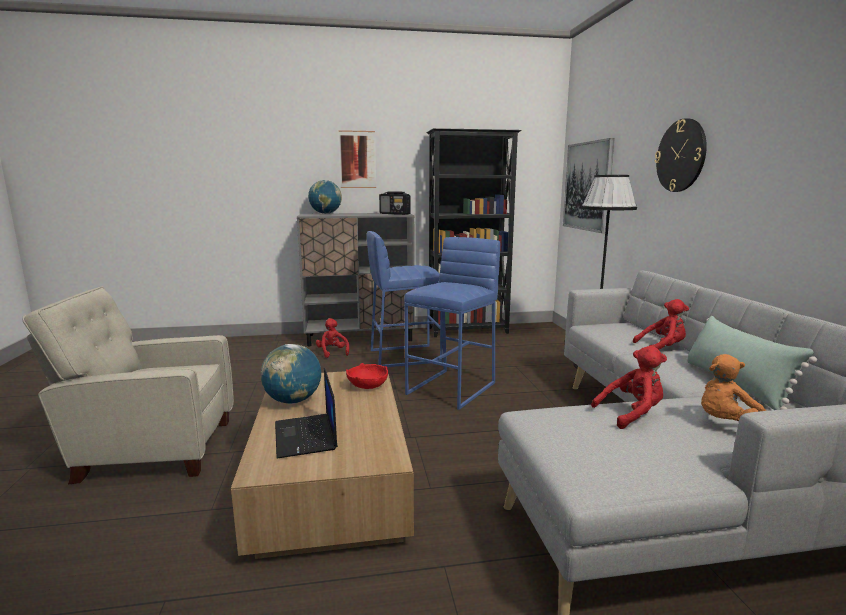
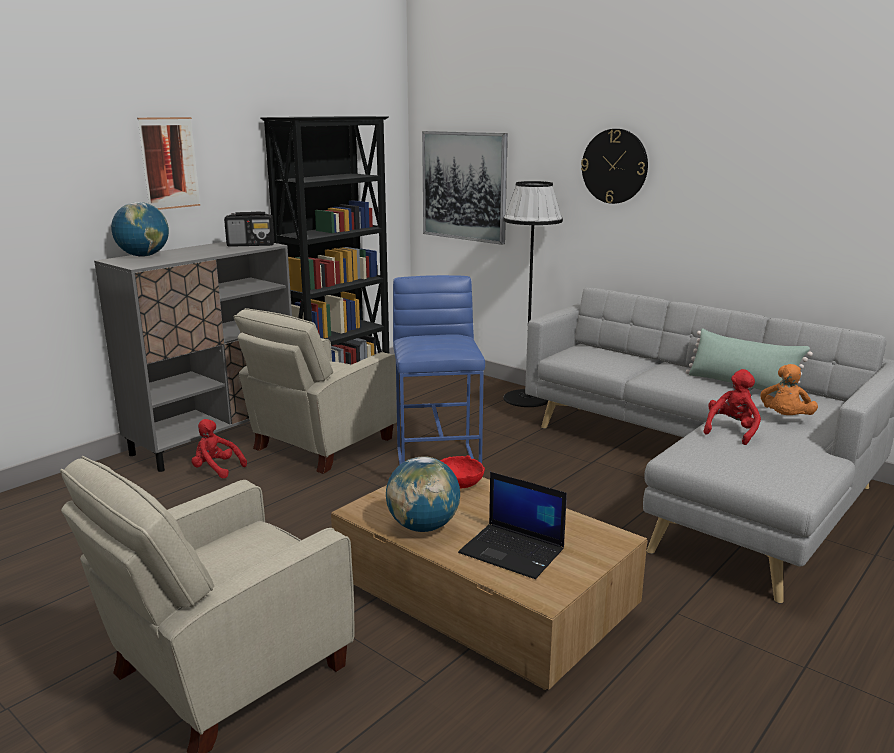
camera: 40 degrees left, 5 degrees up
(404, 356) = (319, 445): blue stool -> beige armchair
(662, 348) = (649, 366): red plush toy -> none

